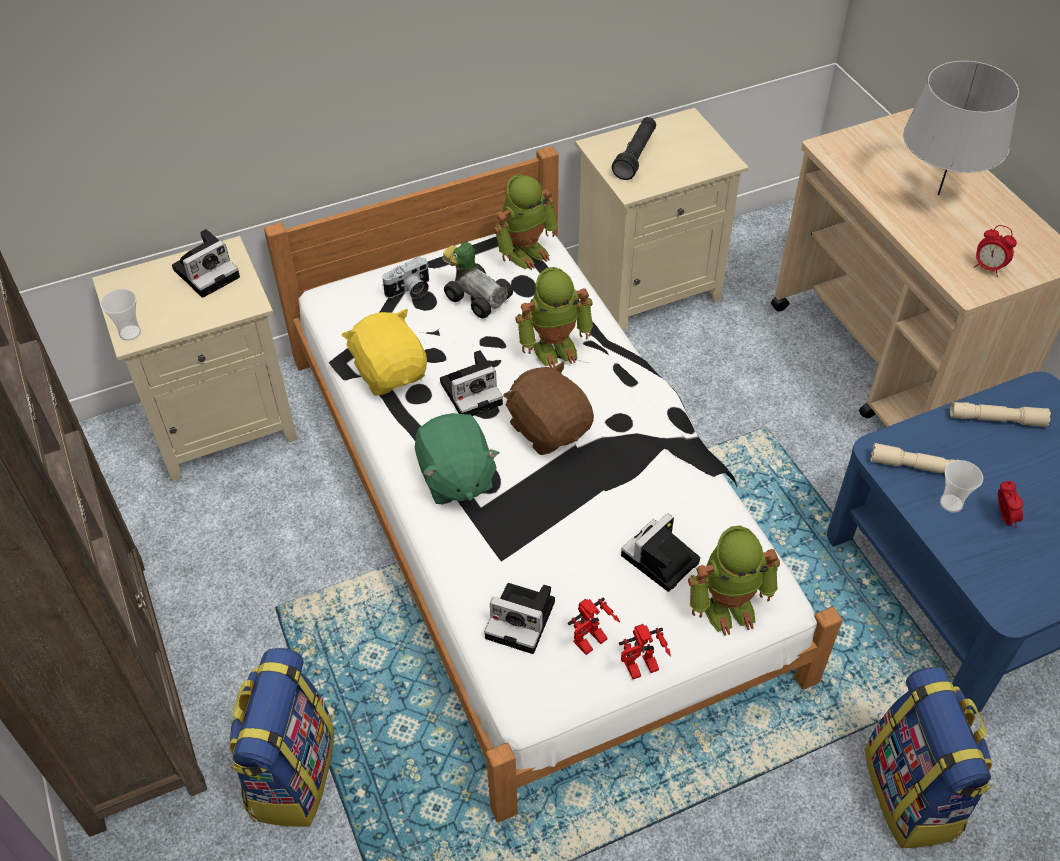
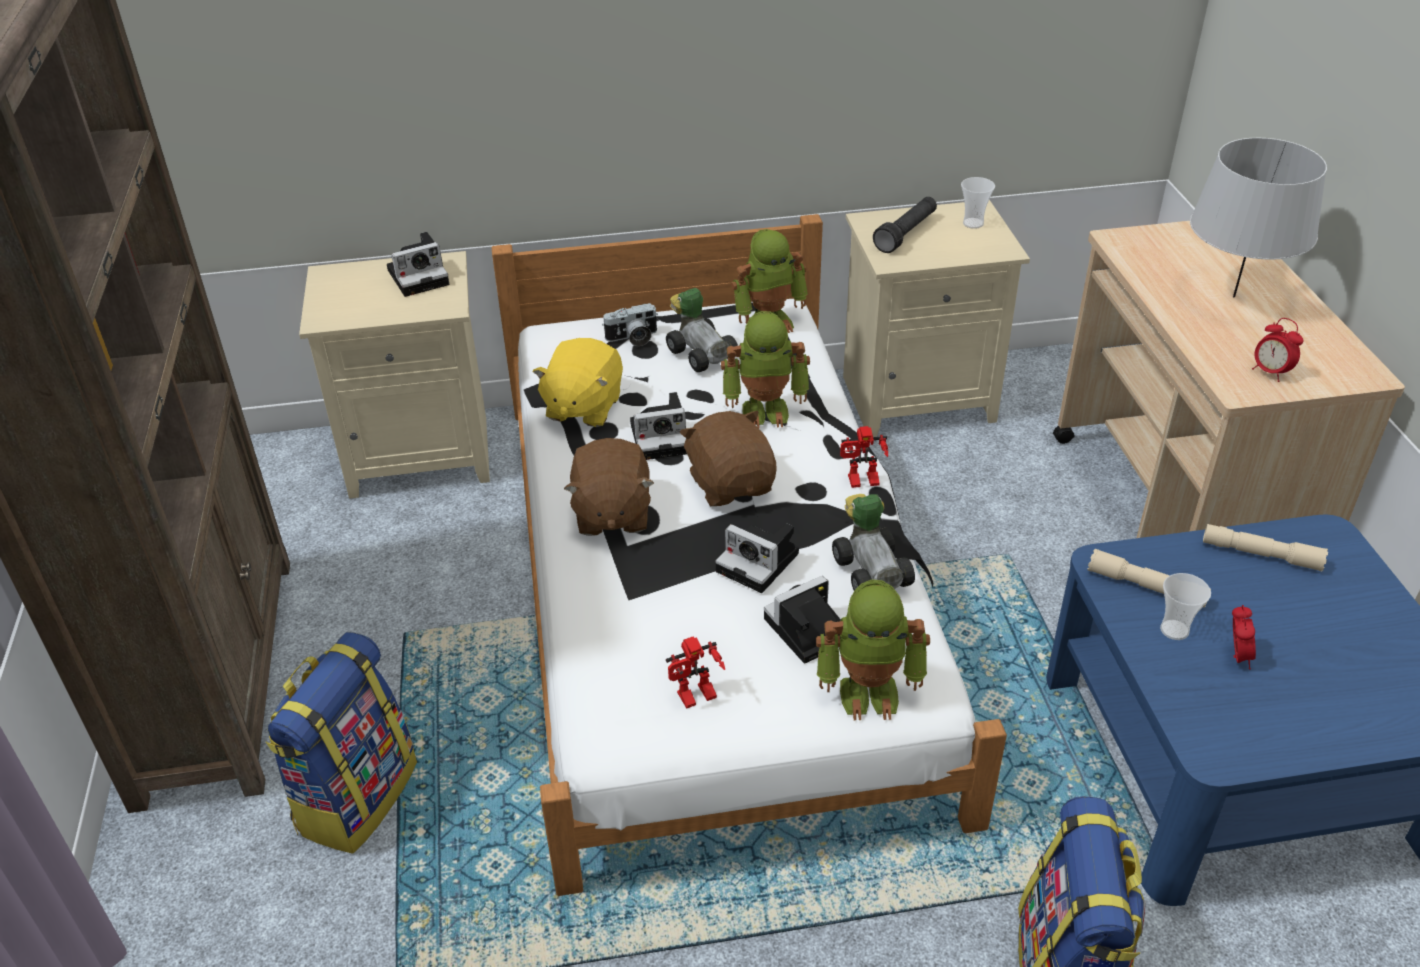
camera: 15 degrees right, 10 degrees down
(130, 333) = (321, 316): cup -> cup (973, 223)
(390, 372) = (583, 407): yellow plush toy -> yellow plush toy turned 150 degrees counterclockwise
(455, 478) = (611, 514): green plush toy -> brown plush toy
(523, 620) = (630, 660): camera -> camera (761, 563)
(641, 671) = (743, 737): toy robot -> toy robot (862, 483)
(694, 489) = (871, 568): none -> toy car

